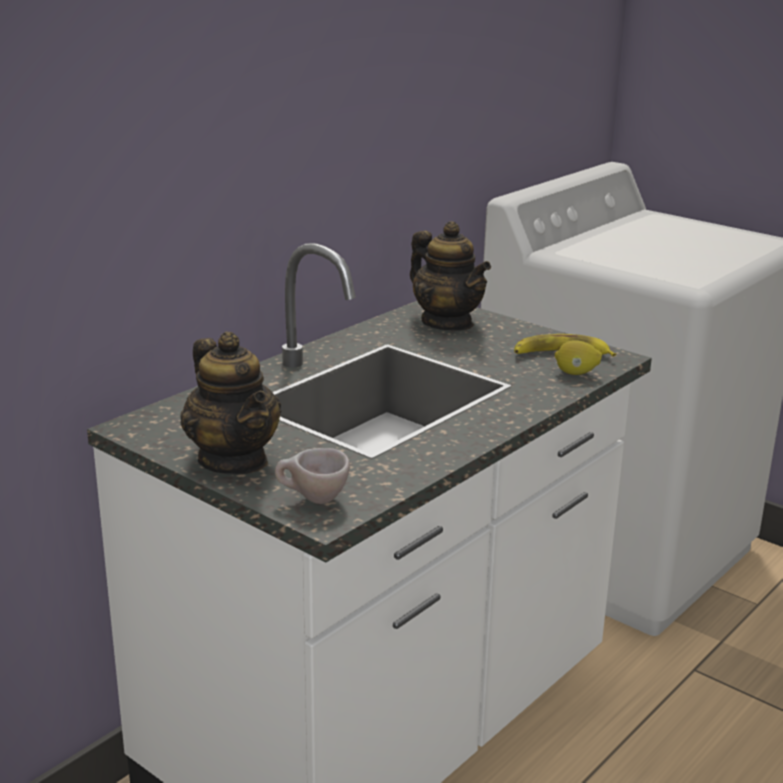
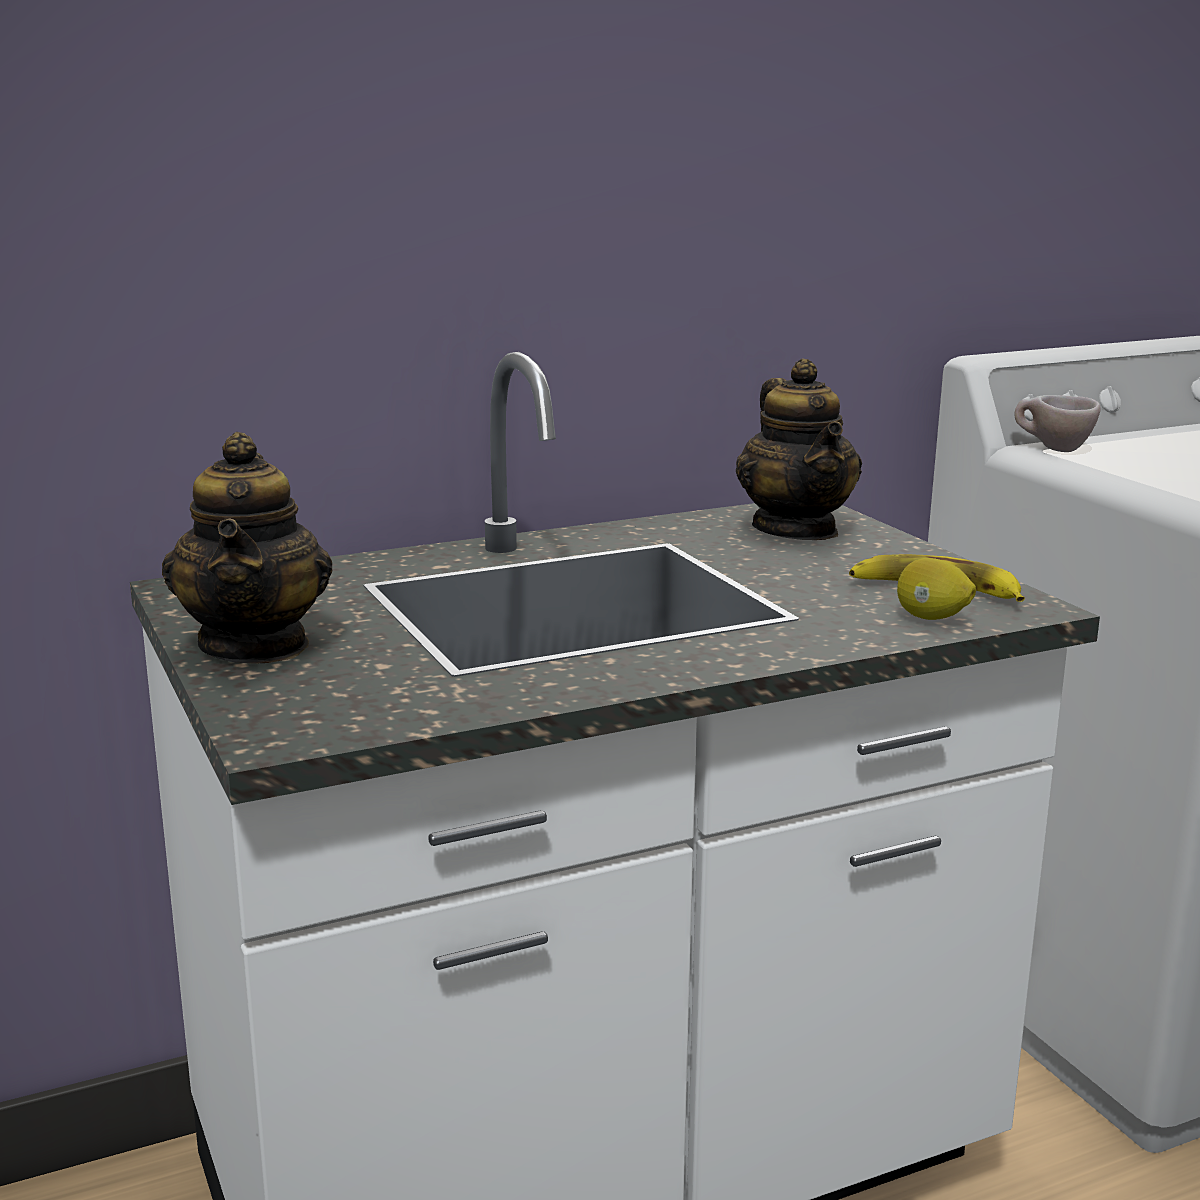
camera: 25 degrees right, 5 degrees down
(312, 500) = (292, 712): beige cup -> beige cup (1052, 449)

